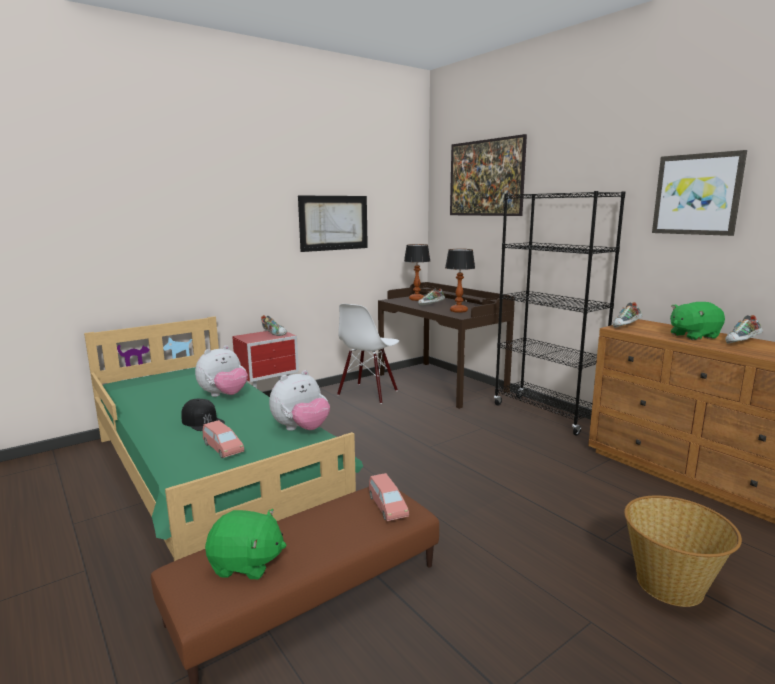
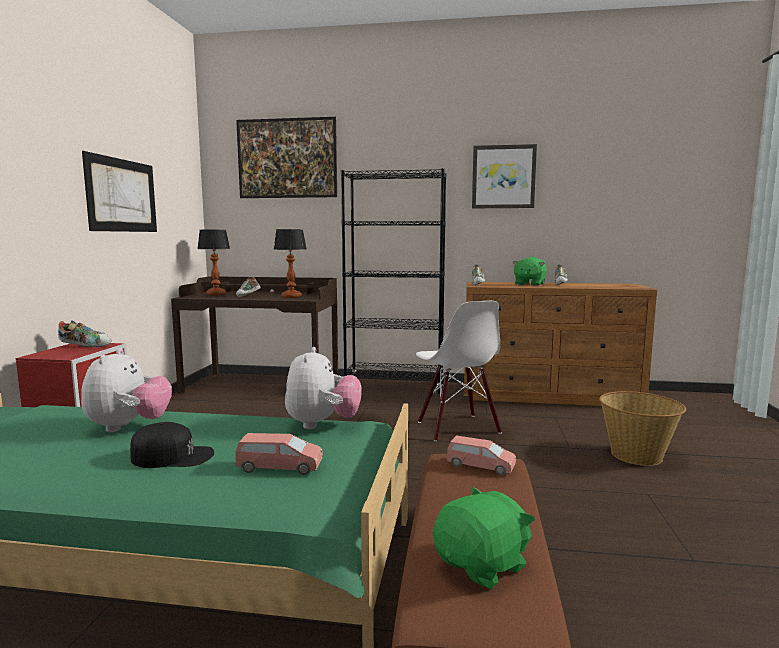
camera: 45 degrees left, 5 degrees down
(368, 393) = (198, 412): white chair -> white chair (457, 428)

